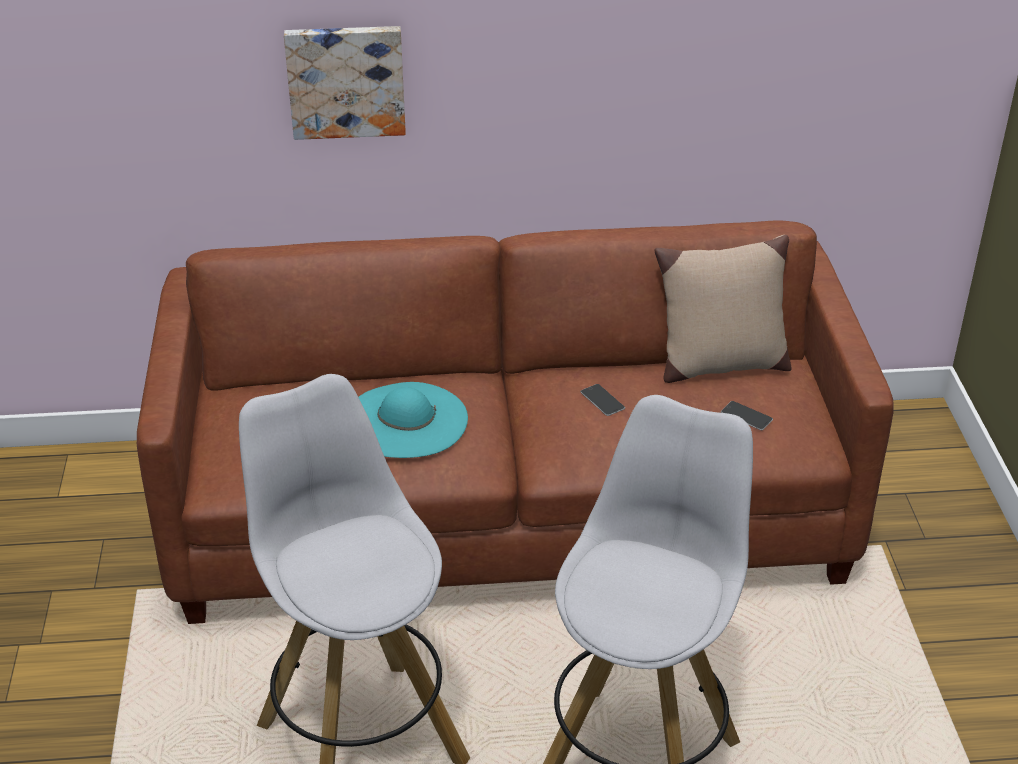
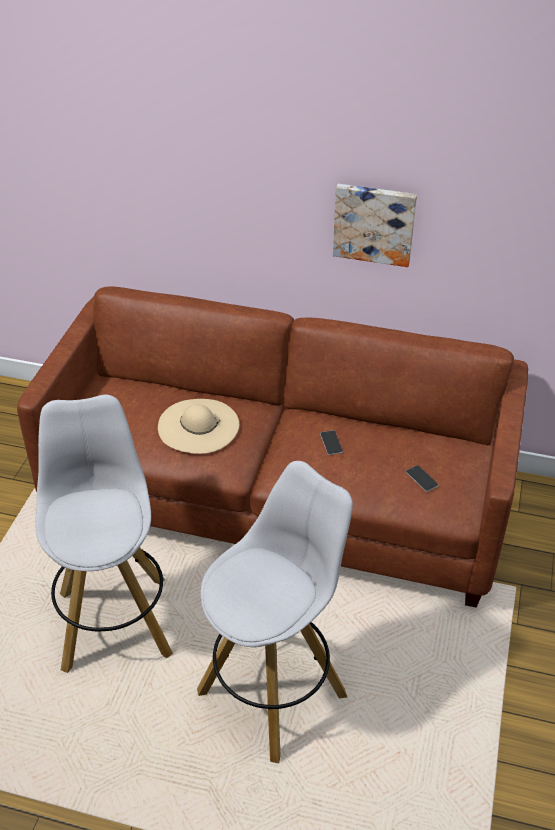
camera: 20 degrees right, 5 degrees up
(346, 80) = (209, 193): picture -> picture (374, 223)
(406, 420) = (198, 426): turquoise hat -> beige hat
(719, 365) = (425, 436): beige pillow -> none

